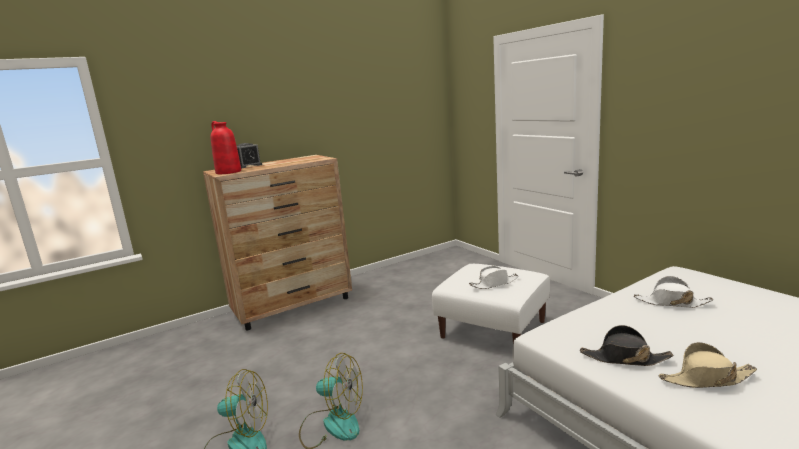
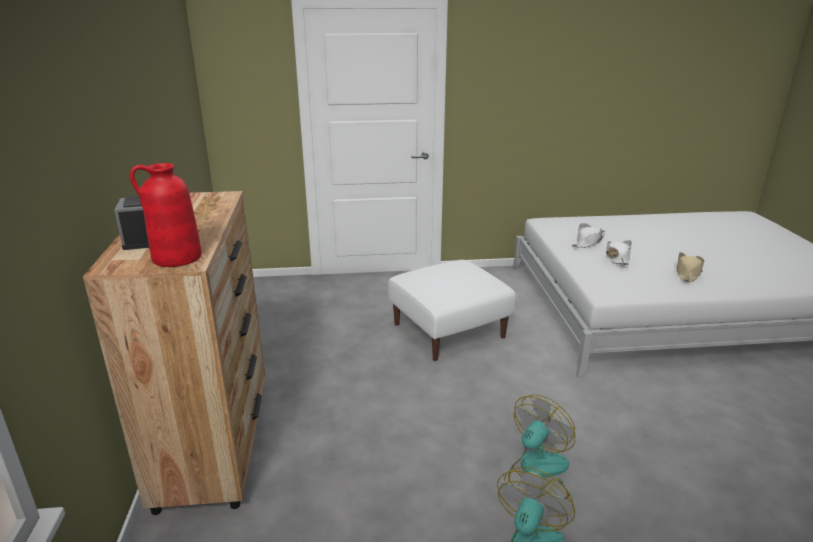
camera: 65 degrees left, 10 degrees up
(494, 283) = (463, 282): white hat -> white hat (617, 257)
(624, 358) = (652, 282): black hat -> none

